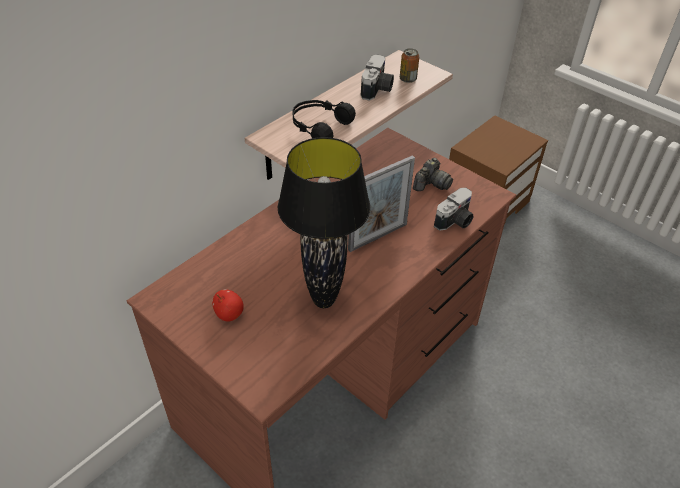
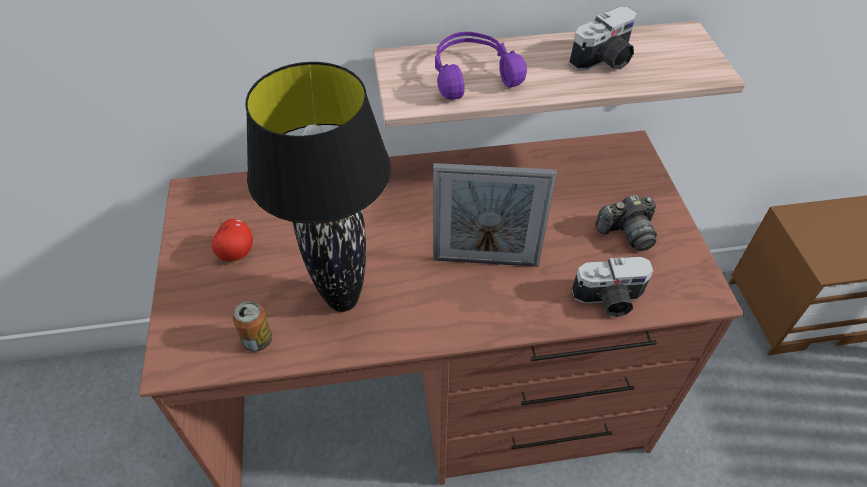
camera: 40 degrees right, 5 degrees up
(319, 127) = (472, 75): black headphones -> purple headphones
(408, 79) = (664, 64): can -> can (258, 340)

